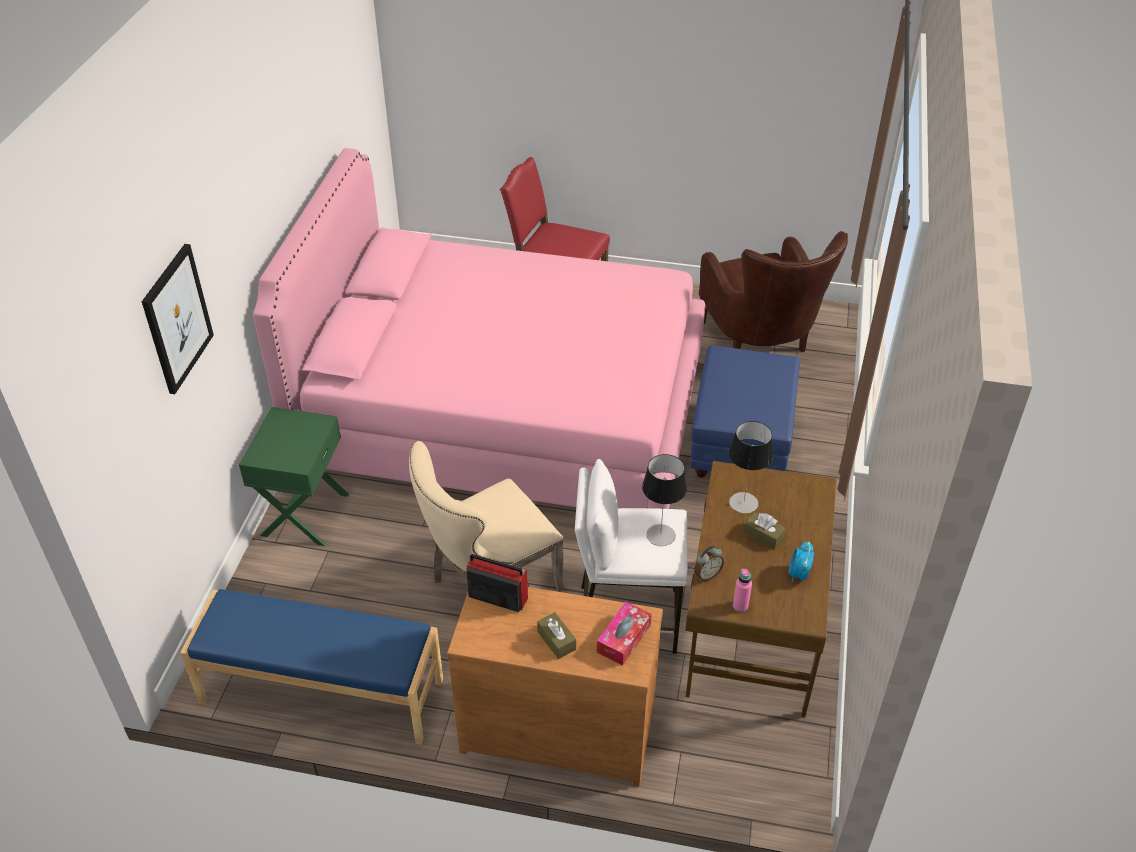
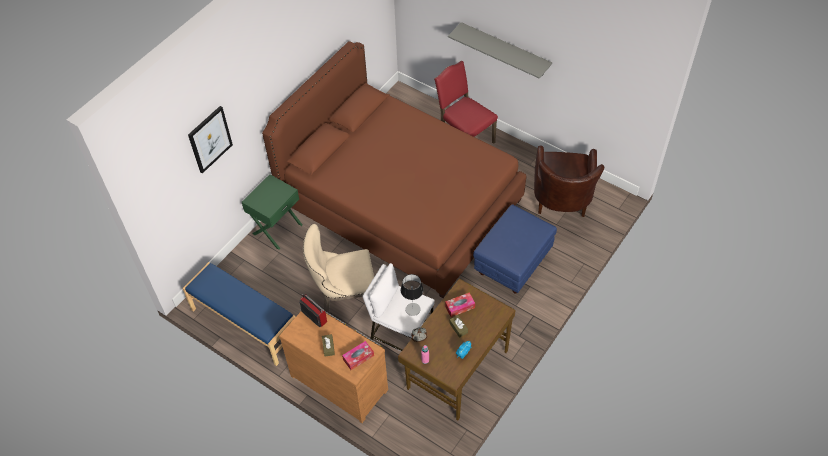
camera: 25 degrees right, 10 degrees up
(505, 413) = (400, 203): pink bed -> brown bed
(606, 111) = (505, 49): none -> grey shelf
(743, 502) = (460, 307): table lamp -> tissue box

